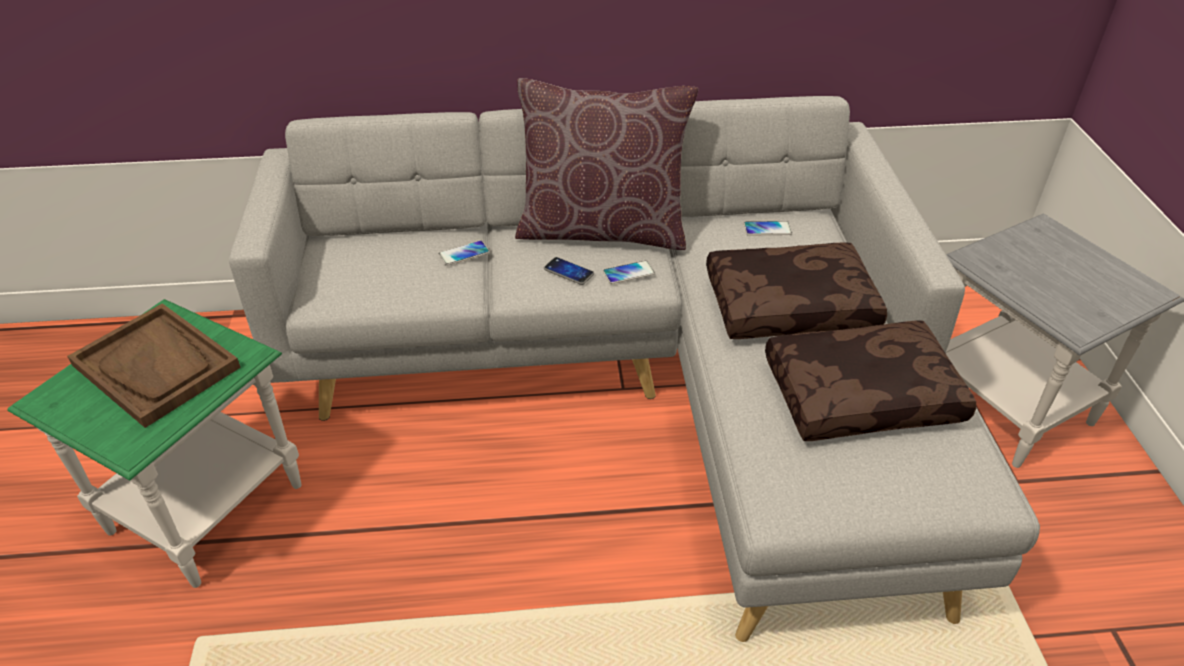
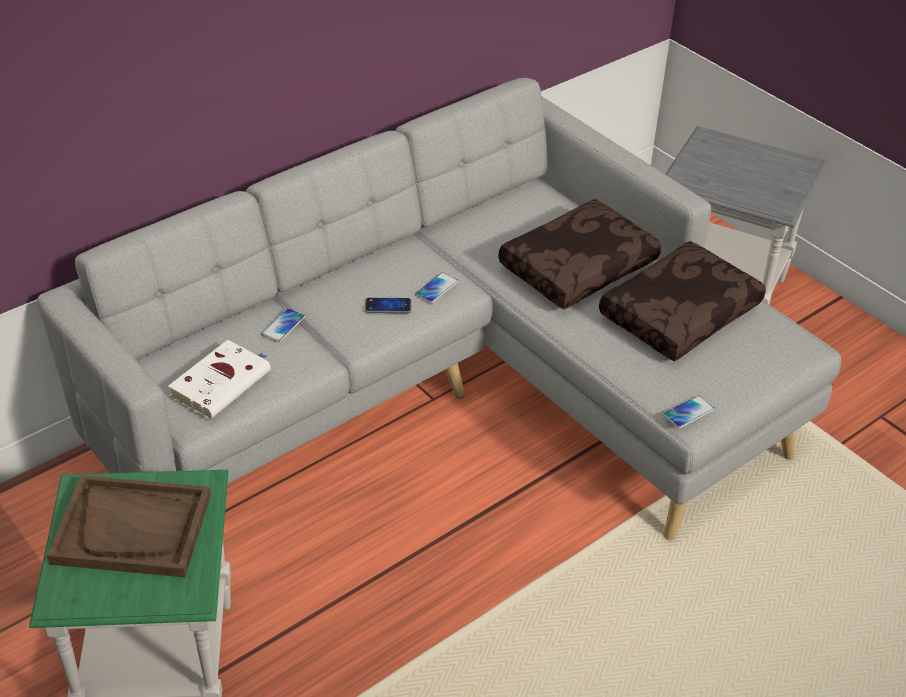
camera: 35 degrees left, 0 degrees up
(367, 280) = (222, 383): none -> white book
(602, 229) = (380, 259): brown pillow -> none
(767, 229) = (509, 210): phone -> phone (688, 412)

